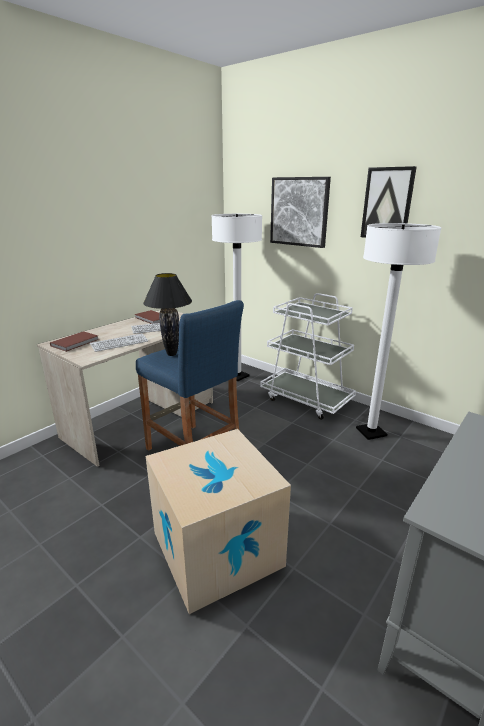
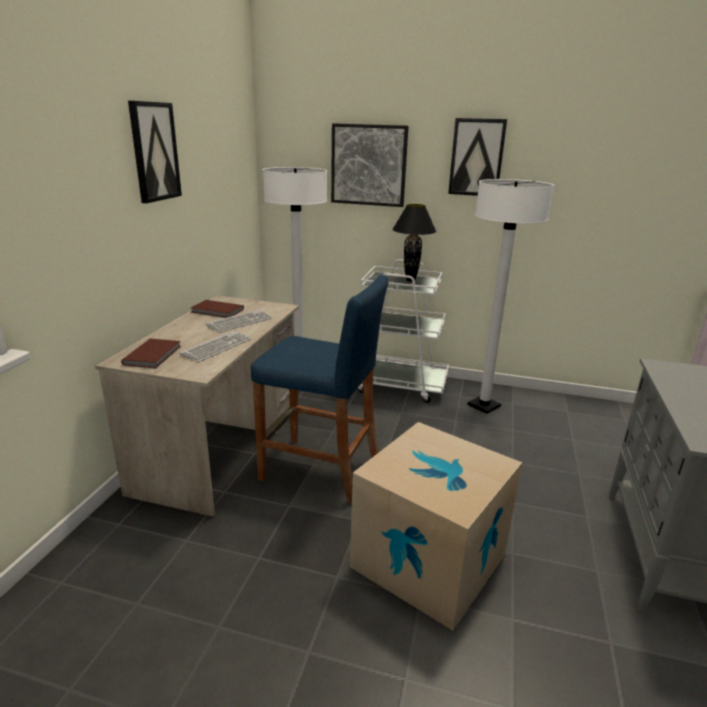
camera: 25 degrees left, 0 degrees up
(108, 199) = (154, 152): none -> picture
(172, 354) = (296, 350): black table lamp -> black table lamp (411, 280)

